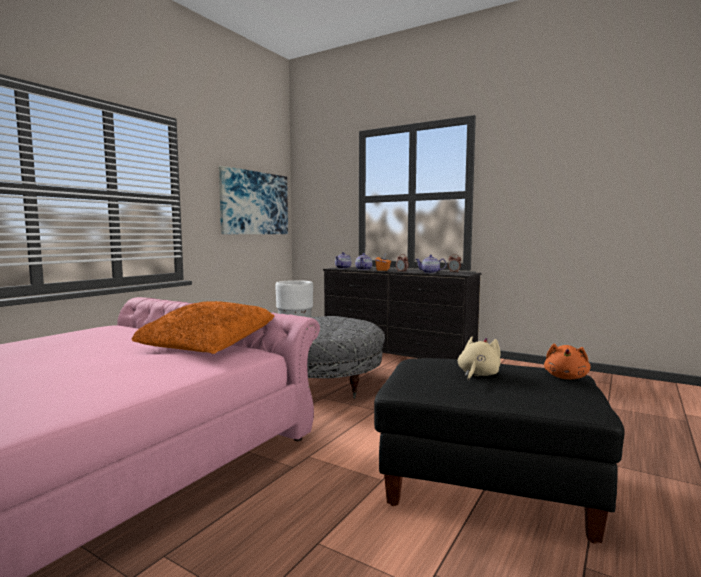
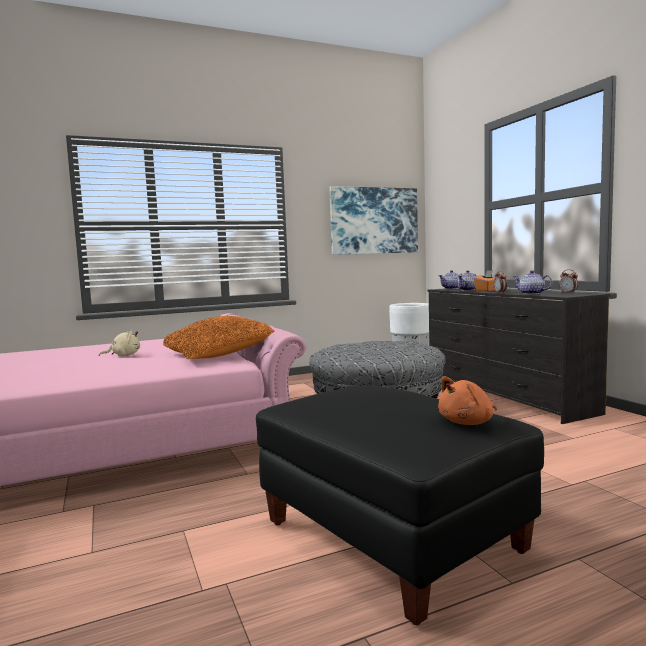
camera: 35 degrees right, 0 degrees up
(477, 374) = (371, 405): beige plush toy -> beige plush toy (124, 355)

